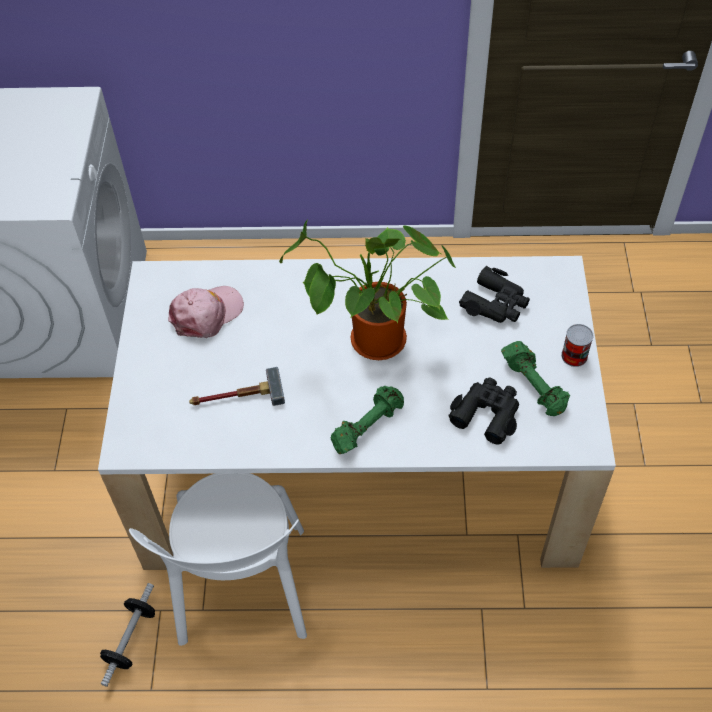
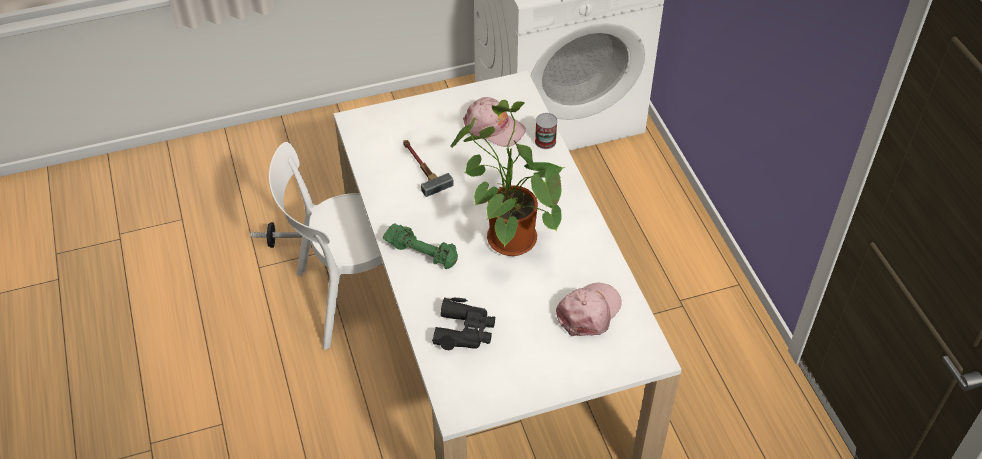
camera: 70 degrees right, 5 degrees down
(495, 303) = (589, 312): black binoculars -> pink cap
(534, 385) = (507, 359): green dumbbell -> none
(574, 356) = (553, 384): can -> can (545, 141)

